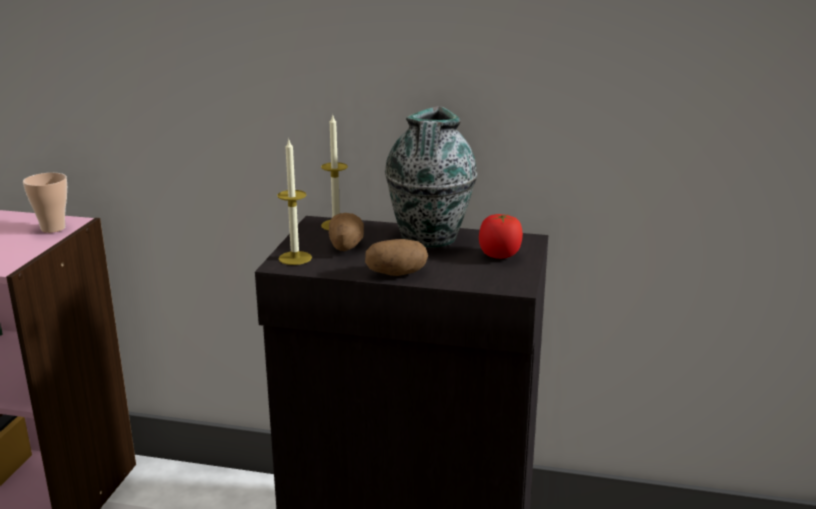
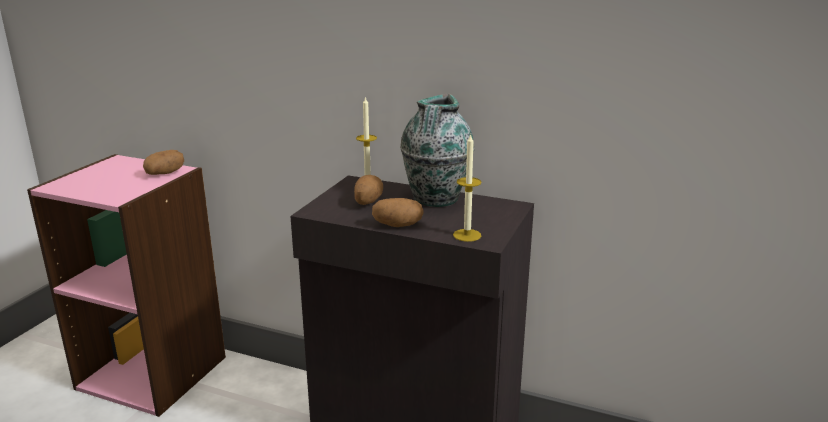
camera: 10 degrees right, 0 degrees up
(53, 228) = (165, 173): cup -> potato
(295, 258) = (325, 207): candle -> candle (467, 235)
(499, 255) = (486, 217): tomato -> none

